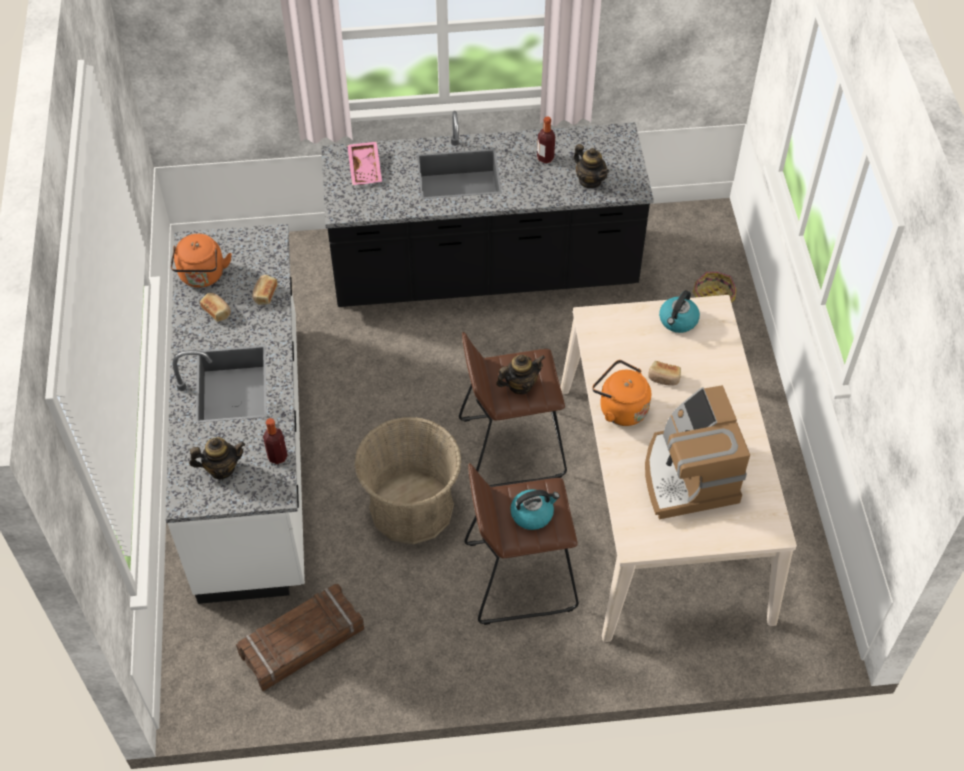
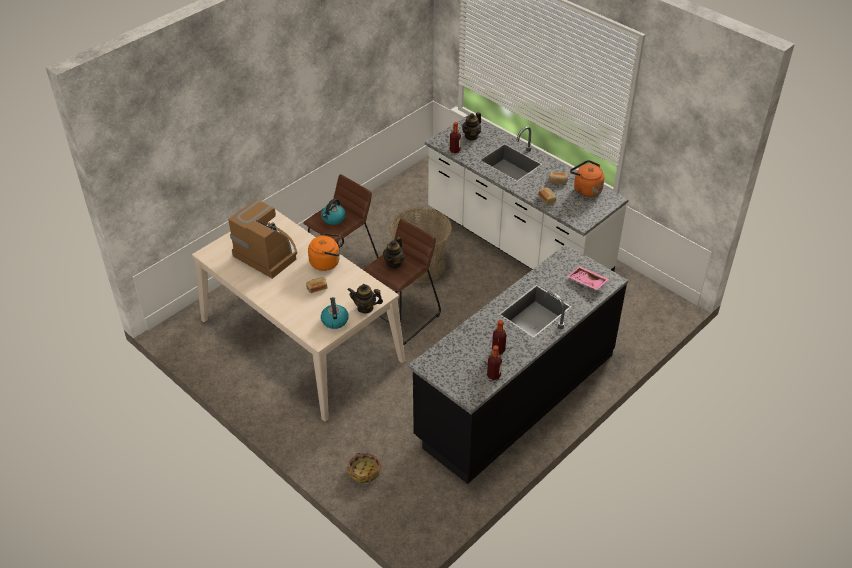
camera: 140 degrees right, 10 degrees down
(301, 641) = (411, 200): crate -> none
(578, 138) = (493, 376): none -> bottle
(590, 181) = (456, 352): teapot -> teapot (365, 307)

